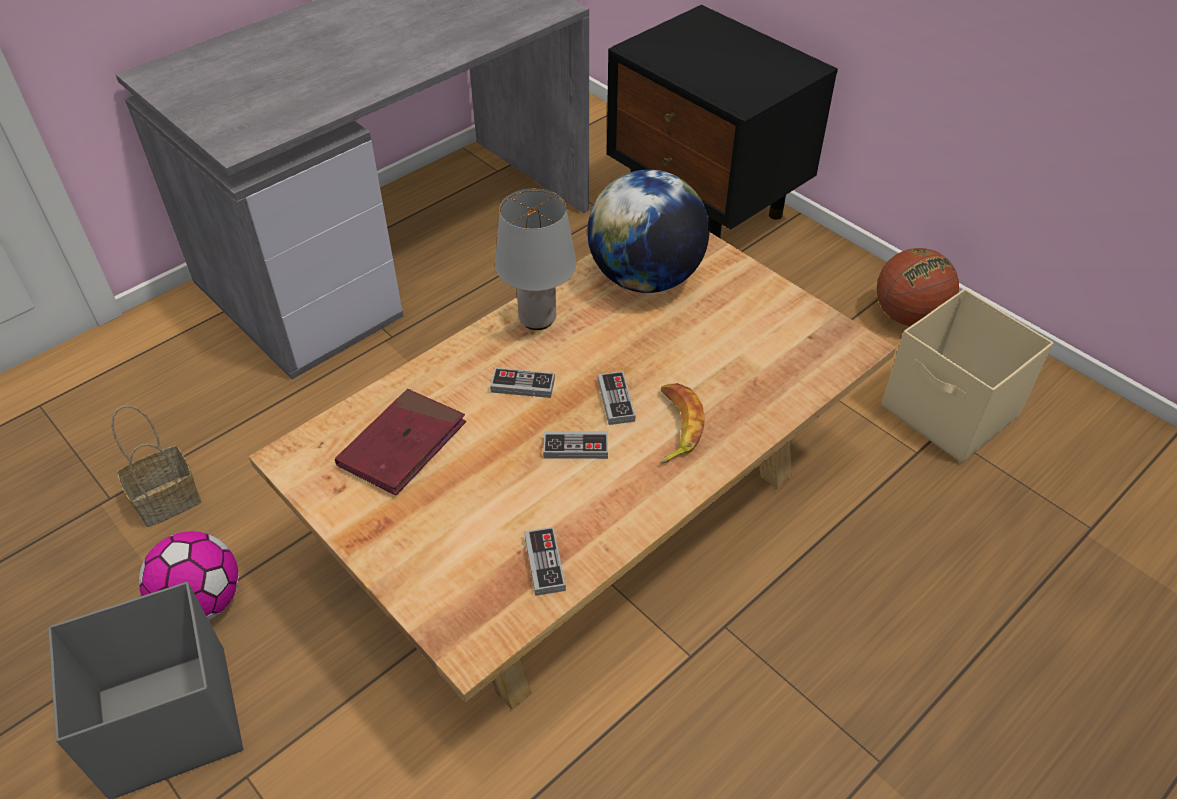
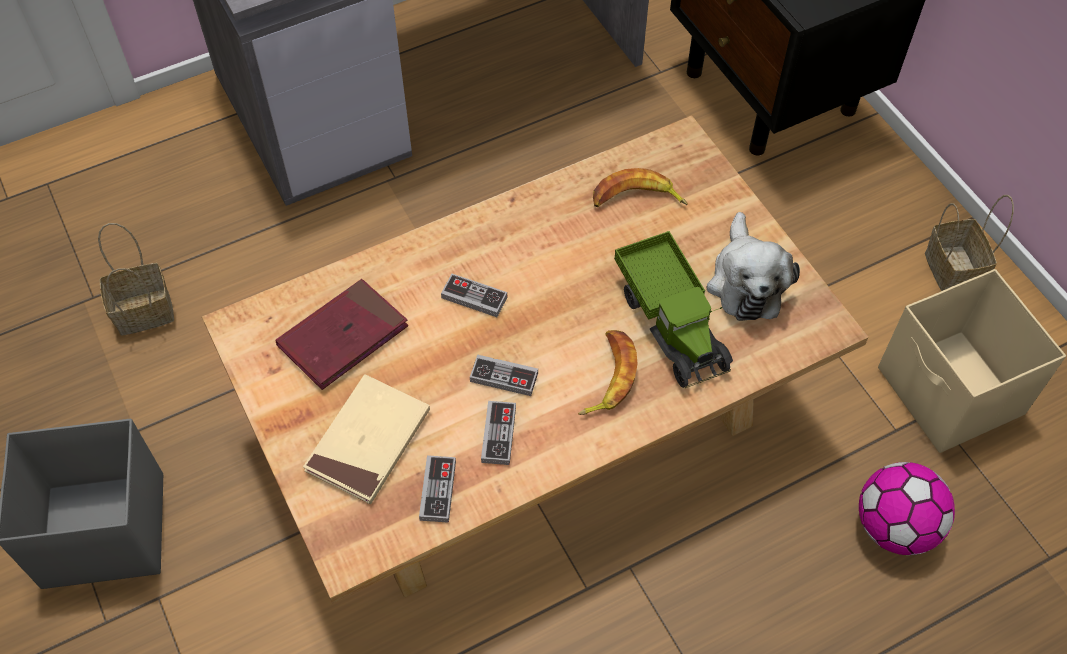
camera: 15 degrees right, 10 degrees up
(202, 602) = (154, 423): football -> football (894, 526)
(458, 534) = (368, 441): none -> beige book
(538, 319) = (512, 225): grey table lamp -> none
(616, 400) = (559, 334): game controller -> game controller (498, 434)
(645, 278) = (636, 199): globe -> banana
(716, 369) = (671, 322): none -> toy truck
(770, 324) = (746, 281): none -> plush toy
(908, 316) = (950, 268): basketball -> basket

